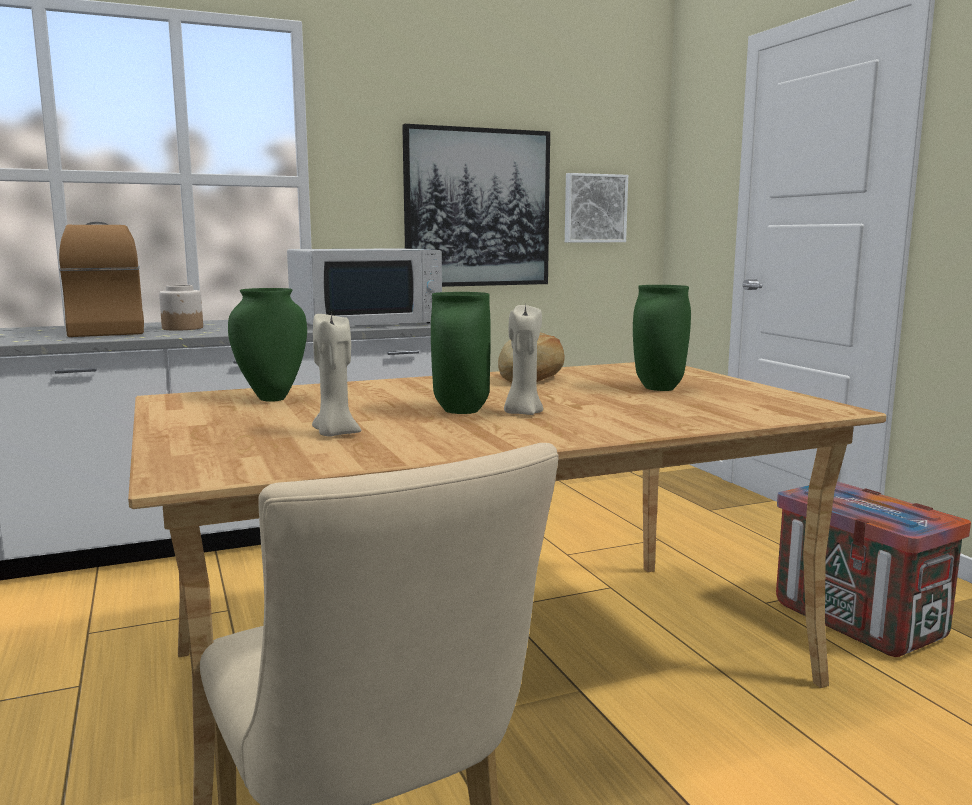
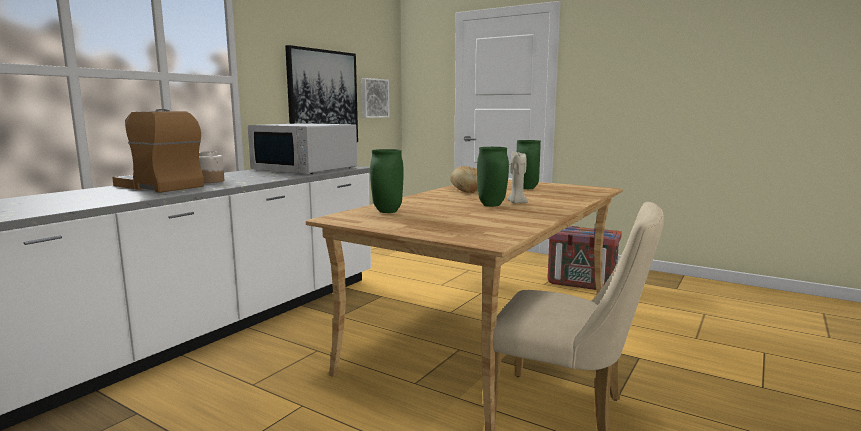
camera: 35 degrees left, 0 degrees up
(334, 434) = (481, 220): beige candle -> none
(365, 321) = (305, 169): white microwave -> white microwave turned 90 degrees clockwise

